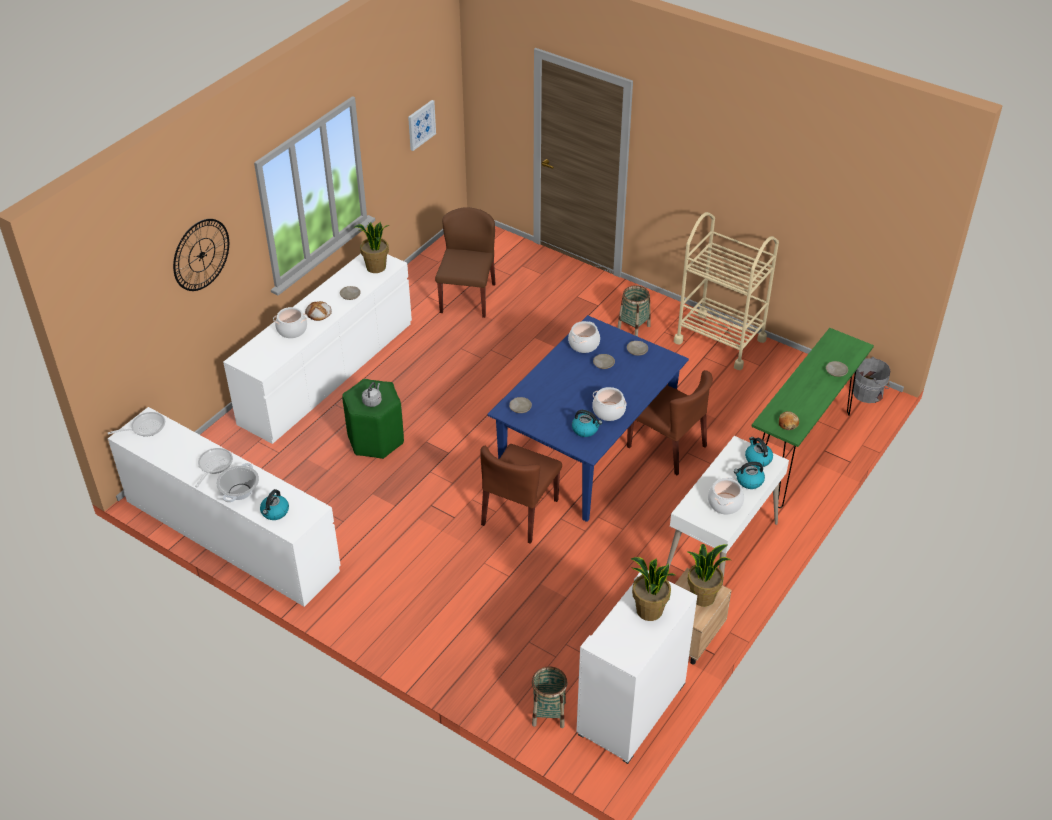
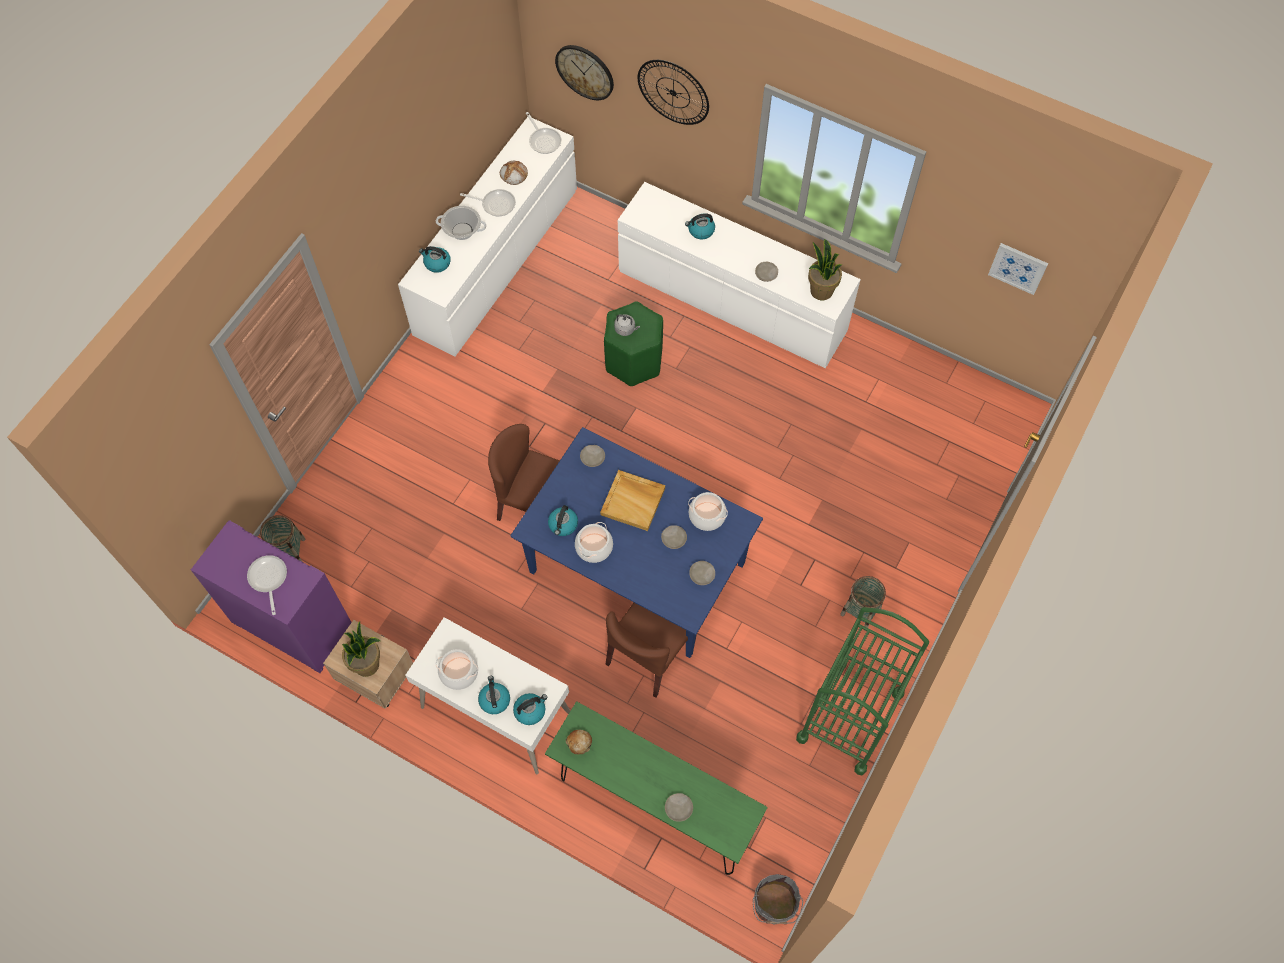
camera: 85 degrees right, 20 degrees up
(134, 325) = (585, 71): none -> wall clock
(292, 330) = (700, 231): cooking pot -> kettle
(318, 313) = (732, 249): bread -> bread (513, 174)
(467, 297) = (883, 421): brown chair -> none
(566, 385) = (633, 501): none -> beige tray
(632, 709) = (291, 624): white cabinet -> purple cabinet
(649, 611) = (268, 579): potted plant -> frying pan
(720, 340) = (850, 716): beige cart -> green cart

